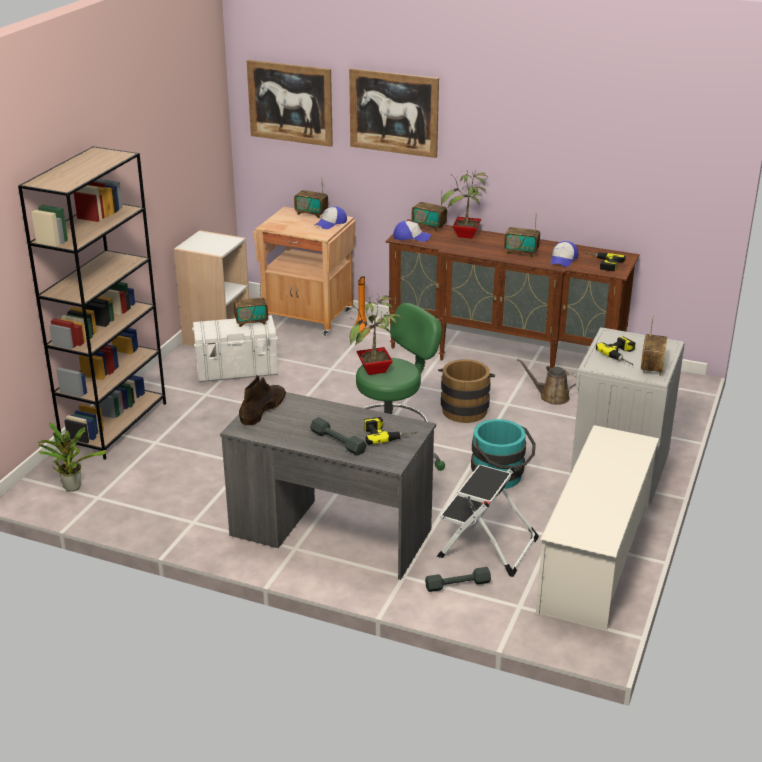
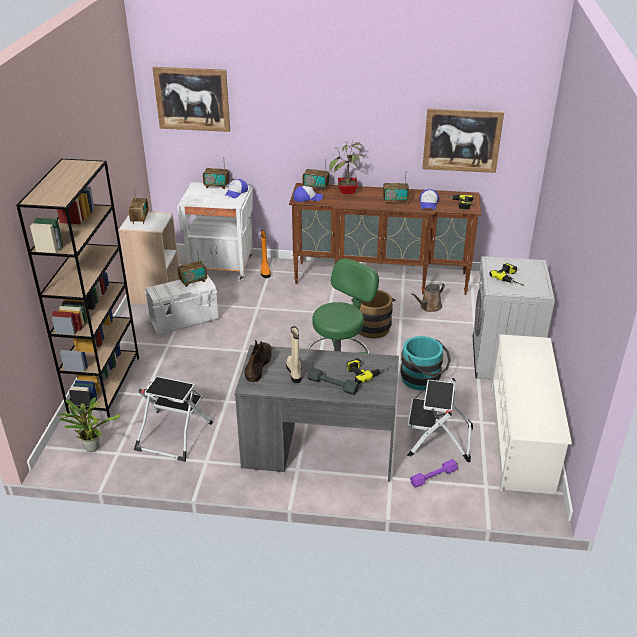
camera: 15 degrees left, 5 degrees up
(168, 488) = (173, 434): none -> step ladder
(300, 422) = (294, 372): none -> beige boot
(309, 319) = (221, 268): brown cart -> white cart
(374, 371) = (327, 316): potted plant -> none
(394, 112) = (281, 101): picture -> picture (462, 140)
(457, 585) = (433, 477): grey dumbbell -> purple dumbbell
(551, 397) = (429, 307): brown watering can -> brown watering can turned 45 degrees counterclockwise
(652, 367) = (535, 284): radio -> radio (139, 219)

